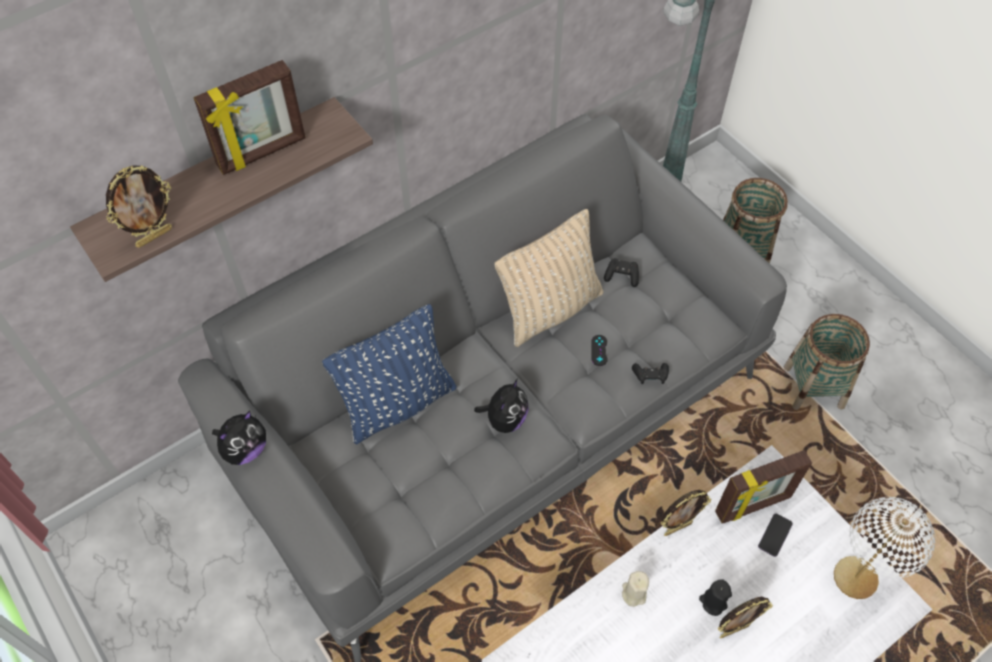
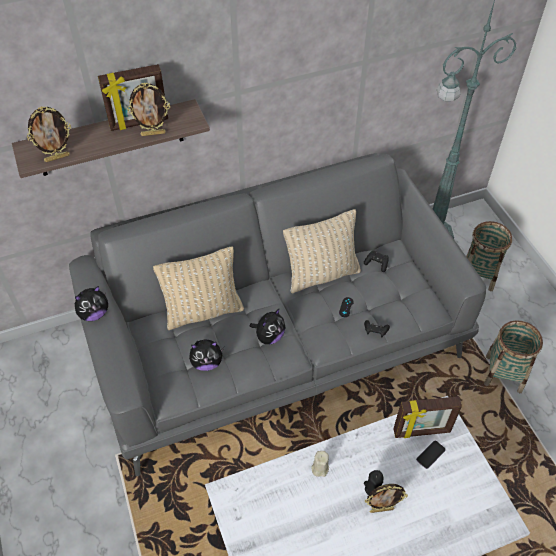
camera: 15 degrees right, 5 degrees down
(398, 403) = (203, 311): blue pillow -> beige pillow
(428, 480) = (207, 363): none -> plush toy
(677, 528) = (363, 433): picture frame -> picture frame (153, 133)
(855, 577) = (479, 497): white table lamp -> none

